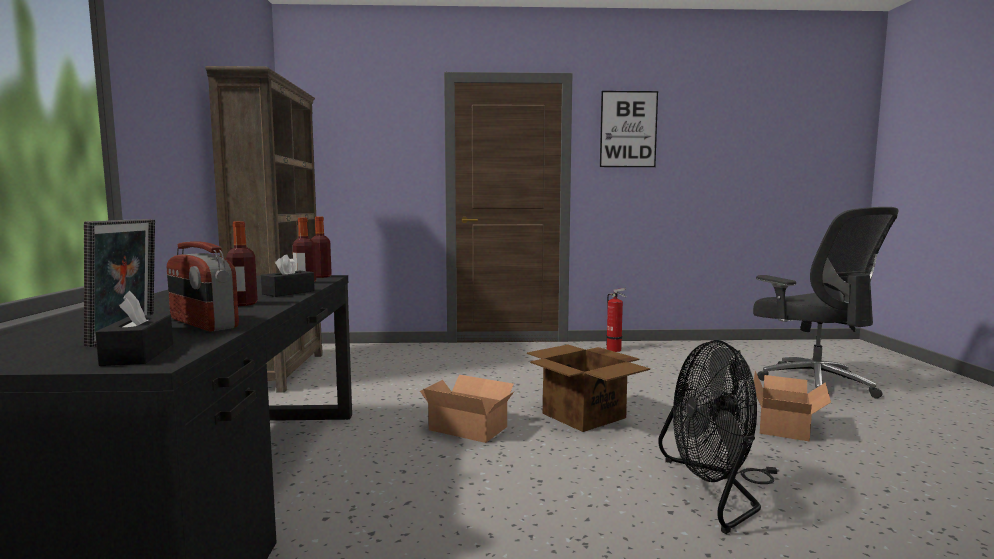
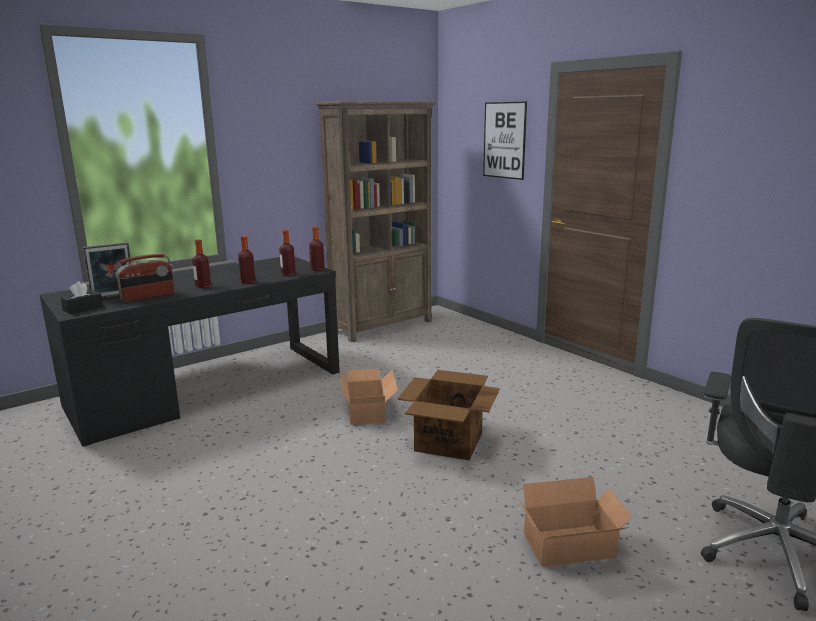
camera: 55 degrees right, 10 degrees up
(202, 323) = (148, 296): radio -> radio turned 135 degrees counterclockwise
(288, 292) = (248, 282): black tissue box -> bottle
(615, 350) = (661, 407): fire extinguisher -> none
(628, 129) = (746, 125): picture -> picture (504, 140)
(718, 489) = (370, 532): black fan -> none

